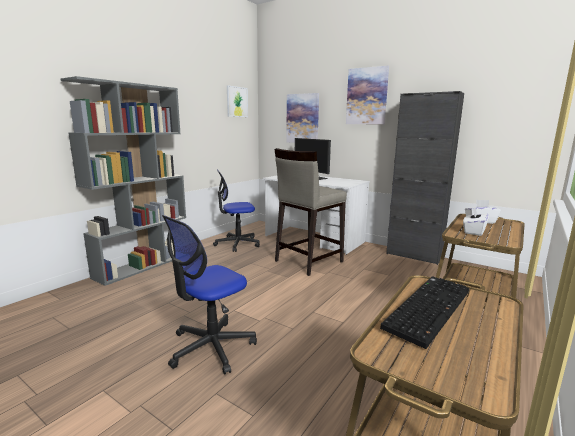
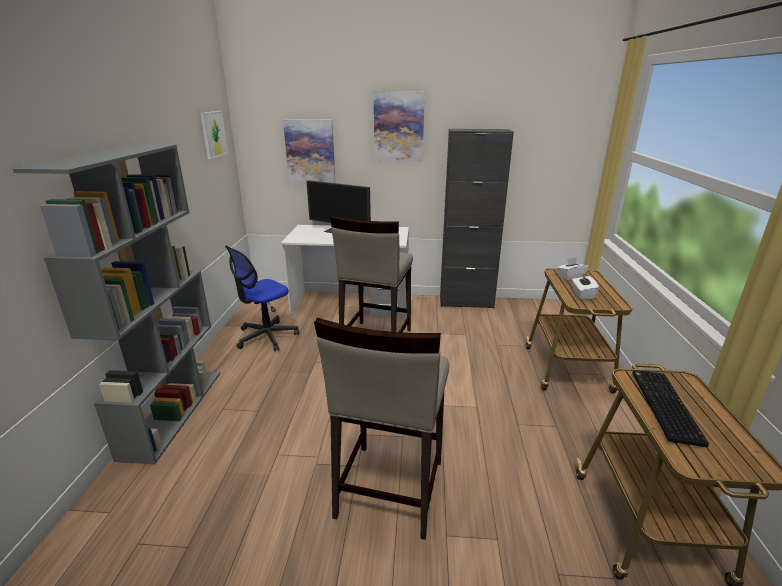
camera: 30 degrees left, 10 degrees up
(211, 347) = (389, 489): office chair -> beige stool

